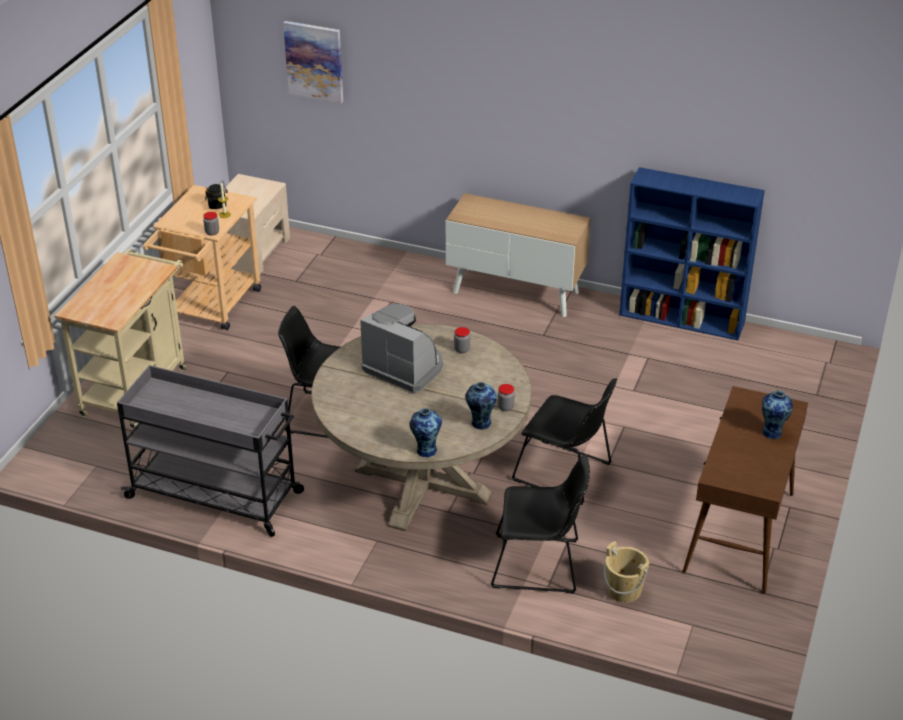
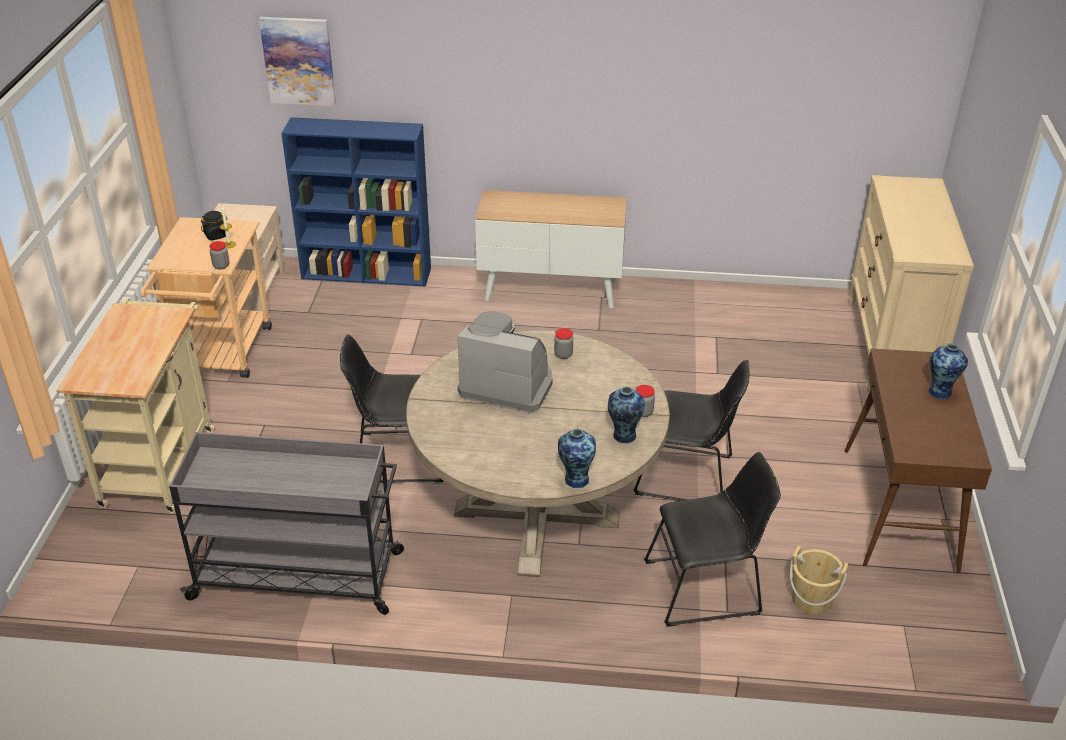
camera: 15 degrees left, 0 degrees up
(683, 319) = (732, 292): blue bookcase -> blue bookcase (368, 273)
(807, 392) = (890, 347): none -> beige dresser

